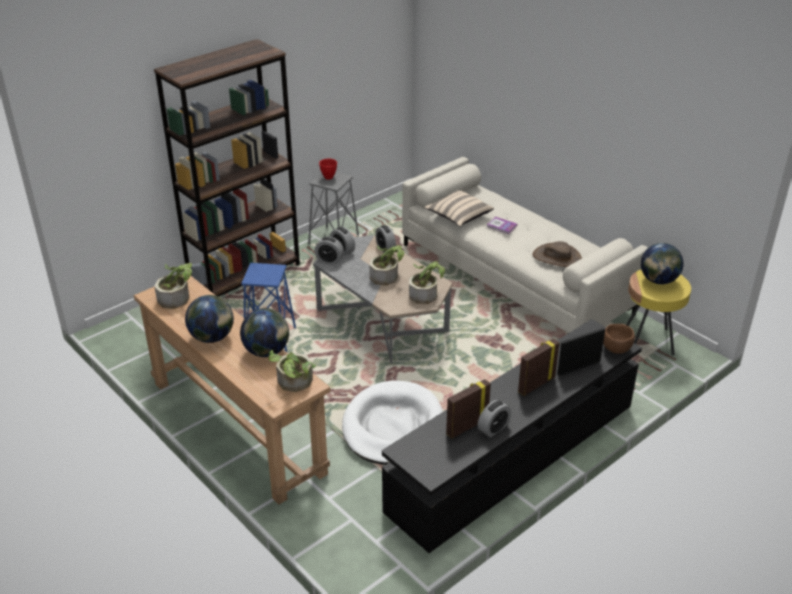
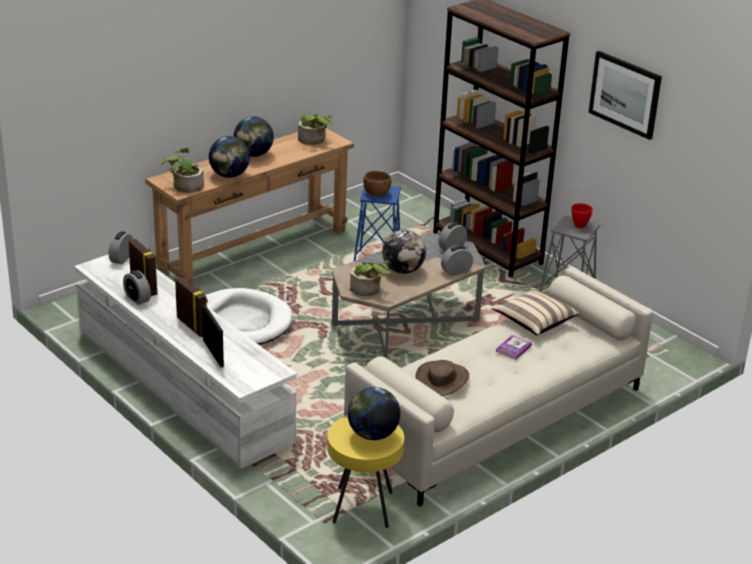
camera: 90 degrees right, 5 degrees down
(314, 56) = (625, 94): none -> picture
(329, 260) = (432, 240): alarm clock -> alarm clock (121, 259)
(387, 275) = (403, 270): potted plant -> globe
(513, 457) = (182, 386): black tv stand -> white tv stand
(617, 349) = (238, 381): brown bowl -> brown bowl (376, 194)

